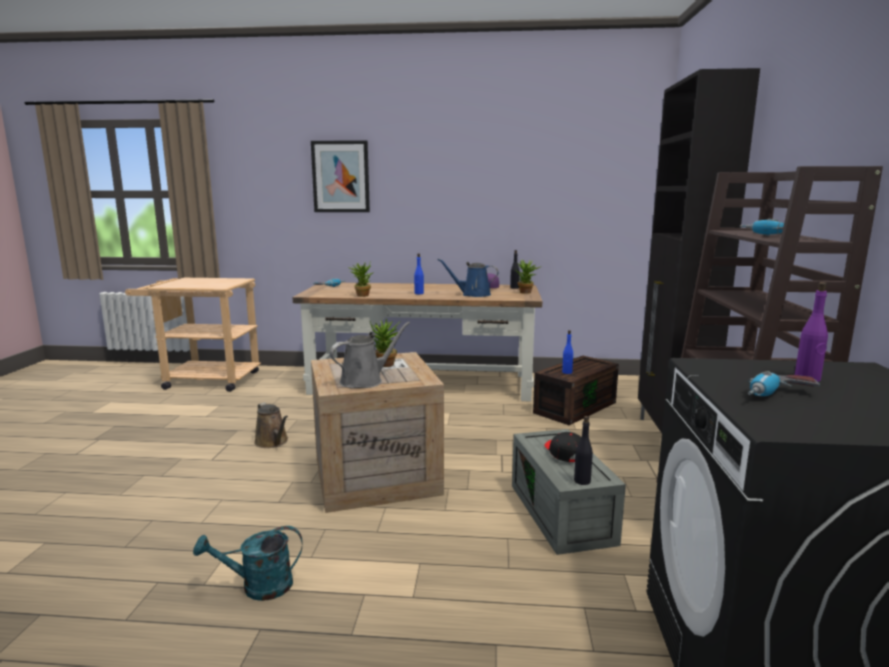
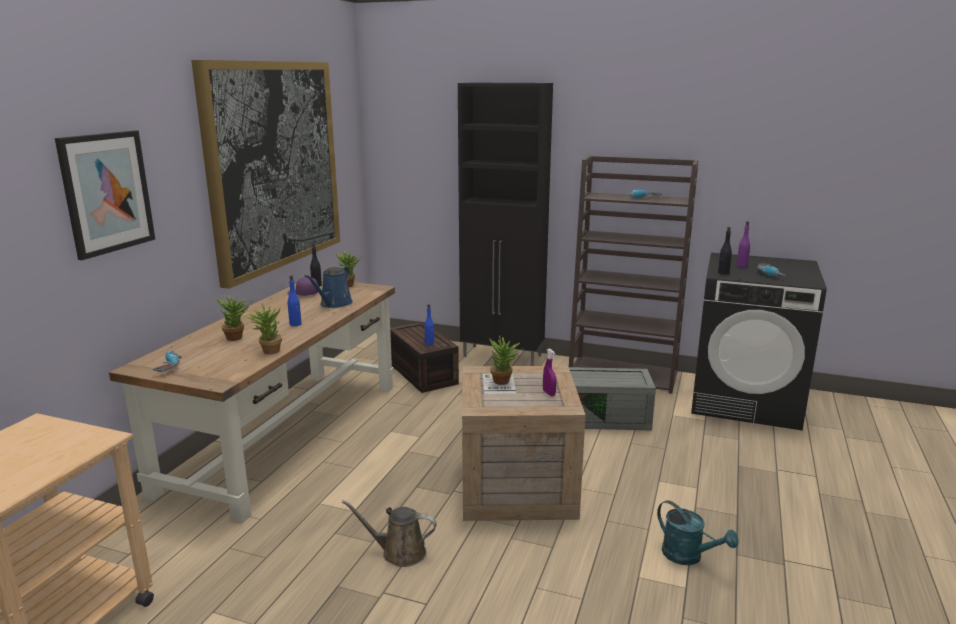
camera: 75 degrees left, 5 degrees up
(258, 587) = (688, 556): turquoise watering can -> turquoise watering can turned 45 degrees counterclockwise
(273, 442) = (399, 552): brown watering can -> brown watering can turned 150 degrees counterclockwise
(365, 381) = (549, 393): grey watering can -> purple spray bottle
(384, 289) = (238, 338): none -> potted plant
(507, 180) = (274, 166): none -> picture
(564, 453) = (599, 375): black cap -> none
(582, 481) = (642, 379): black bottle -> black bottle (723, 273)

